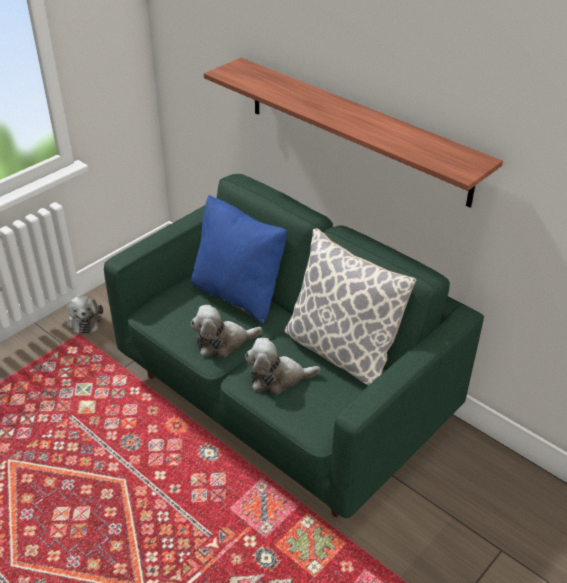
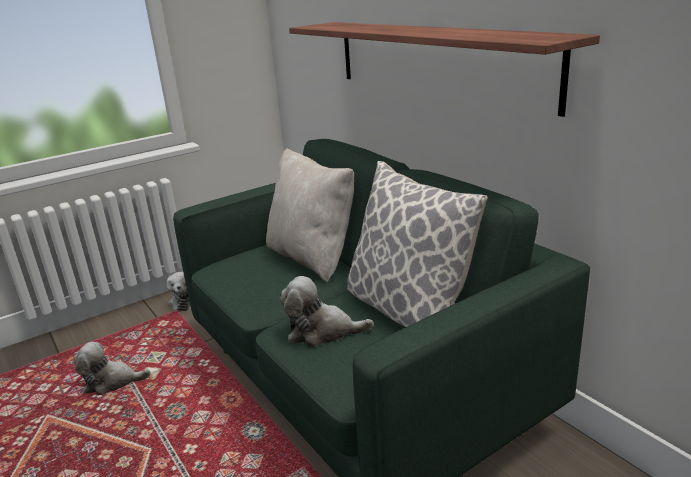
camera: 15 degrees right, 15 degrees down
(223, 342) = (276, 296): plush toy -> plush toy (112, 382)
(238, 294) = (312, 257): blue pillow -> beige pillow

